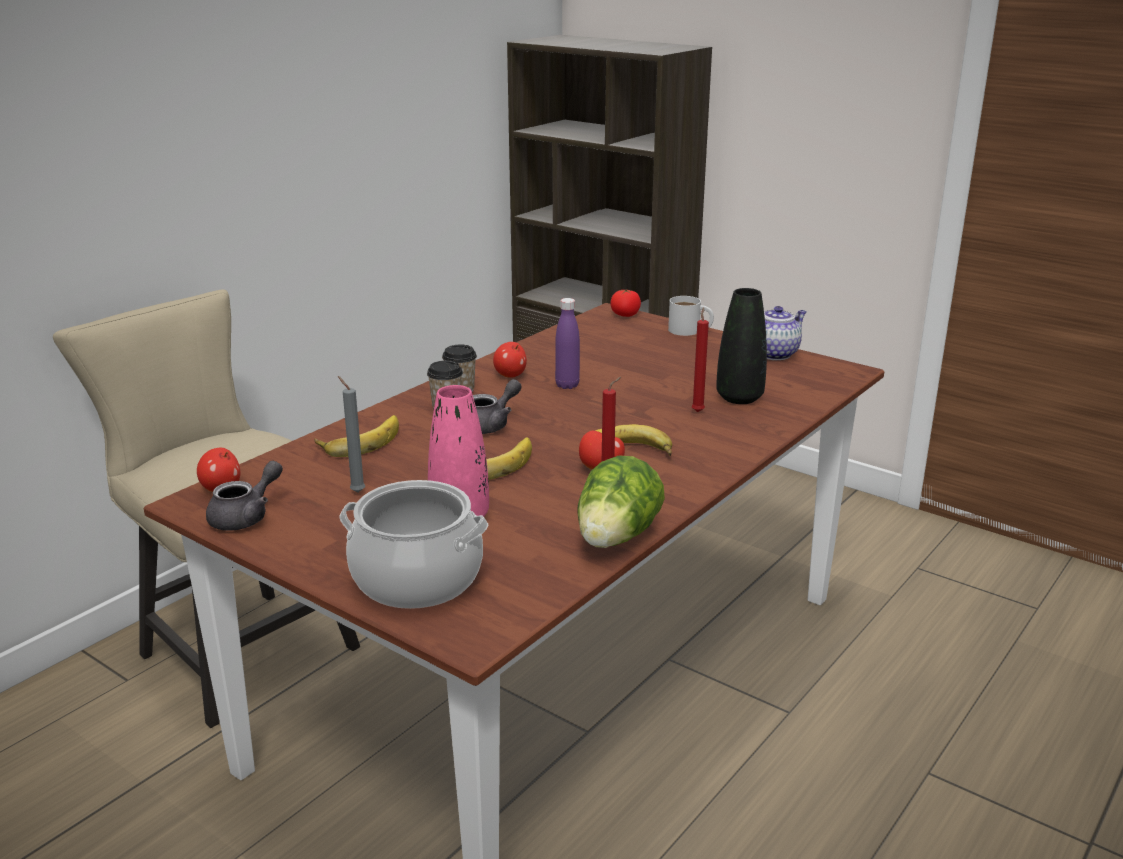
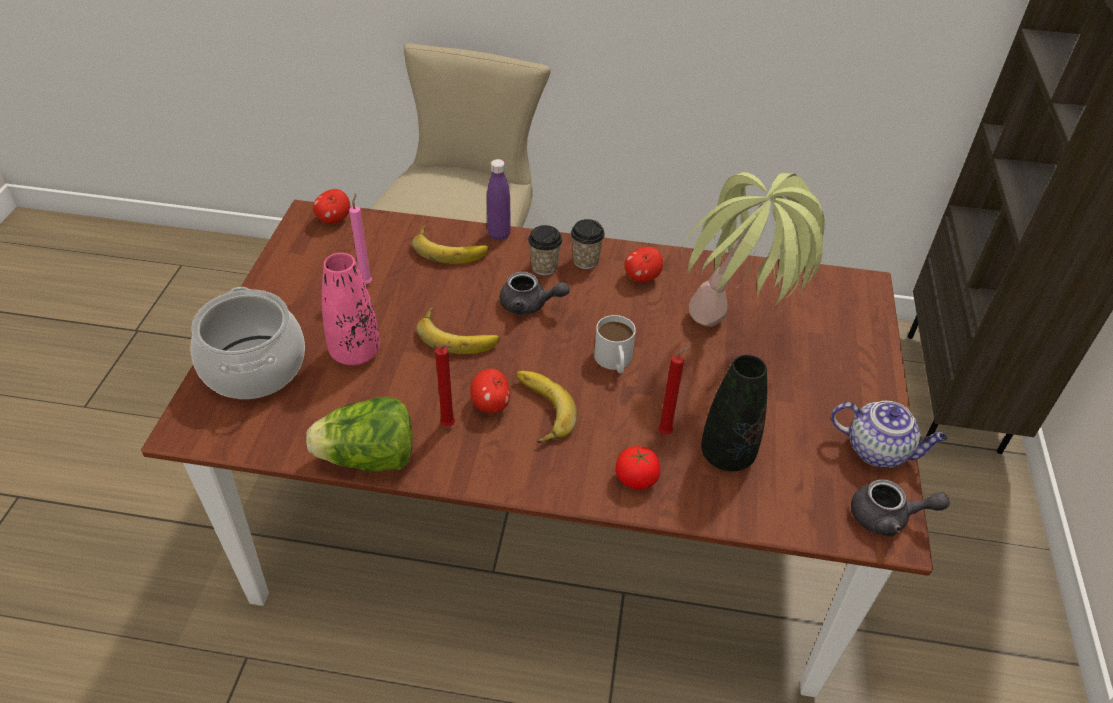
camera: 60 degrees right, 20 degrees up
(246, 517) = (301, 249): grey teapot -> grey teapot (888, 518)
(356, 491) = (366, 282): grey candle -> pink candle
(567, 385) = (651, 321): purple bottle -> purple bottle (499, 235)
(625, 315) = (867, 298): tomato -> tomato (636, 479)
(628, 366) = (733, 346): none -> potted plant
(690, 331) = (875, 361): white mug -> white mug (614, 361)

